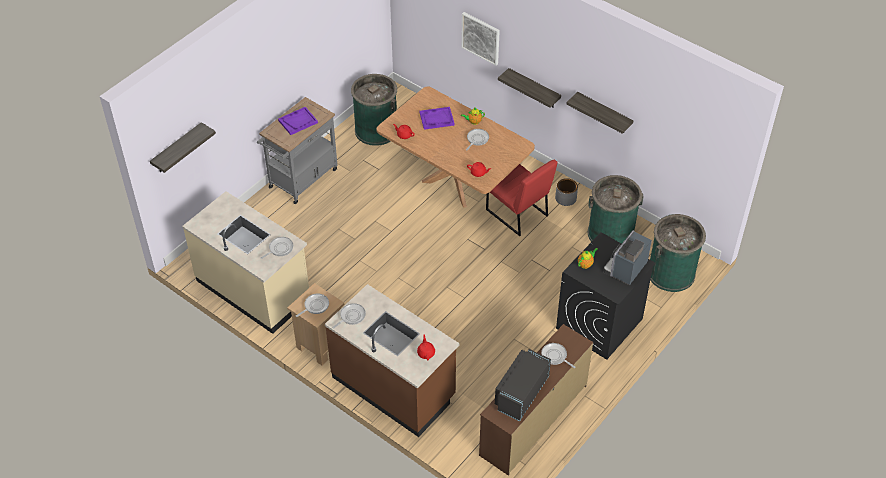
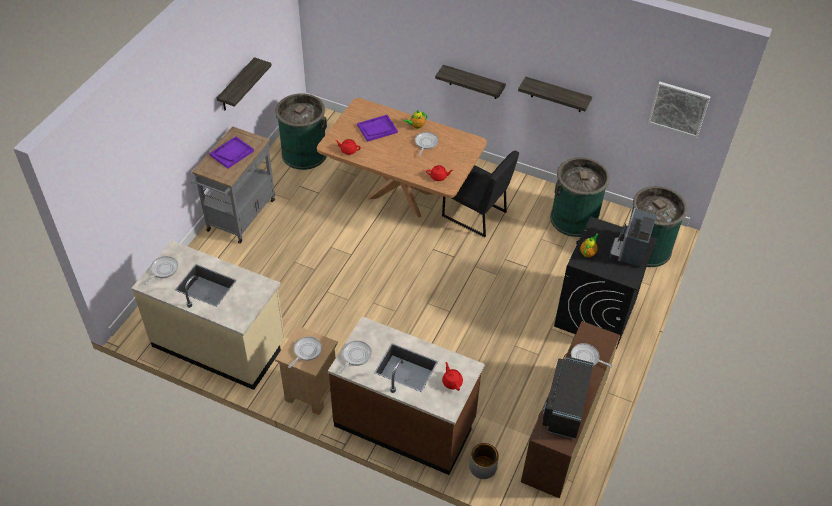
camera: 15 degrees left, 0 degrees up
(177, 149) = (110, 201): shelf -> shelf (237, 86)
(279, 249) = (251, 294): frying pan -> frying pan (163, 270)
(481, 38) = (409, 37): picture -> picture (679, 108)
(518, 214) = (475, 215): red chair -> black chair
(566, 198) = (518, 191): grey planter -> grey planter (483, 467)

